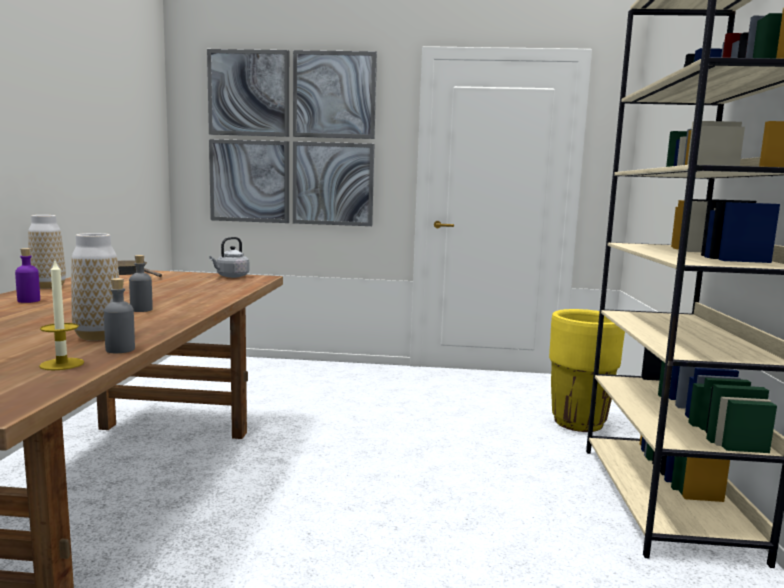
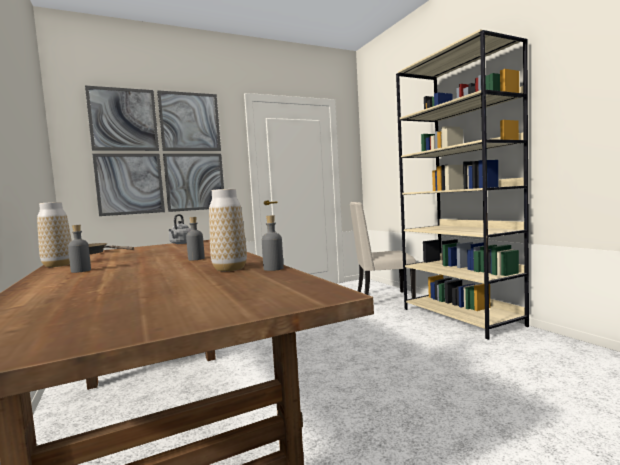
camera: 30 degrees left, 5 degrees down
(29, 301) = (81, 271): purple bottle -> grey bottle
(62, 364) = (270, 278): candle -> none
(578, 423) = (383, 299): yellow planter -> beige chair

